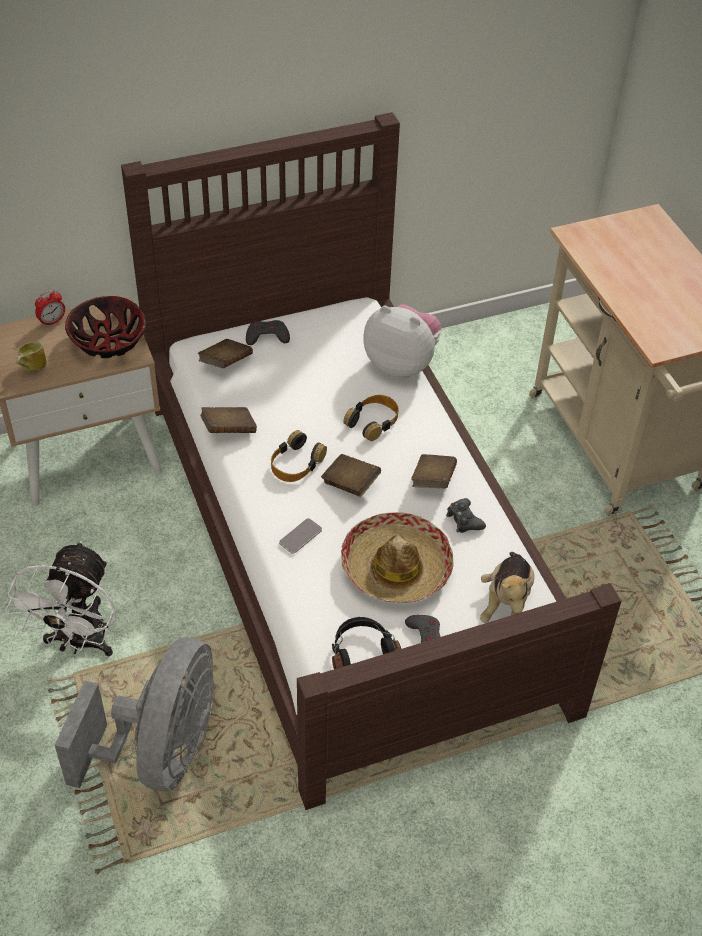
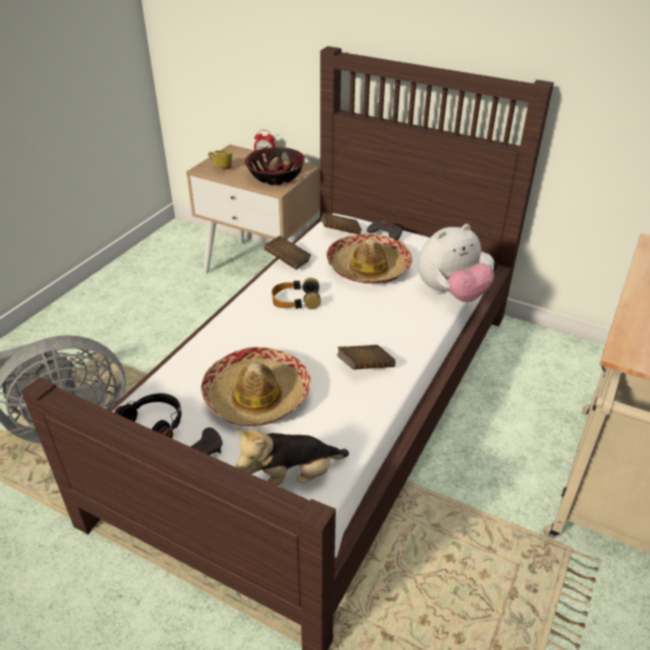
camera: 50 degrees right, 10 degrees down
(79, 642) = (123, 343): white fan -> none
(300, 536) = (233, 337): phone -> none
(305, 385) = (368, 268): none -> hat
(350, 484) = (309, 332): brown book -> none
(373, 421) = (379, 310): headphones -> none
(402, 363) = (451, 294): plush toy -> plush toy turned 75 degrees clockwise
(464, 520) = (348, 405): black game controller -> none

